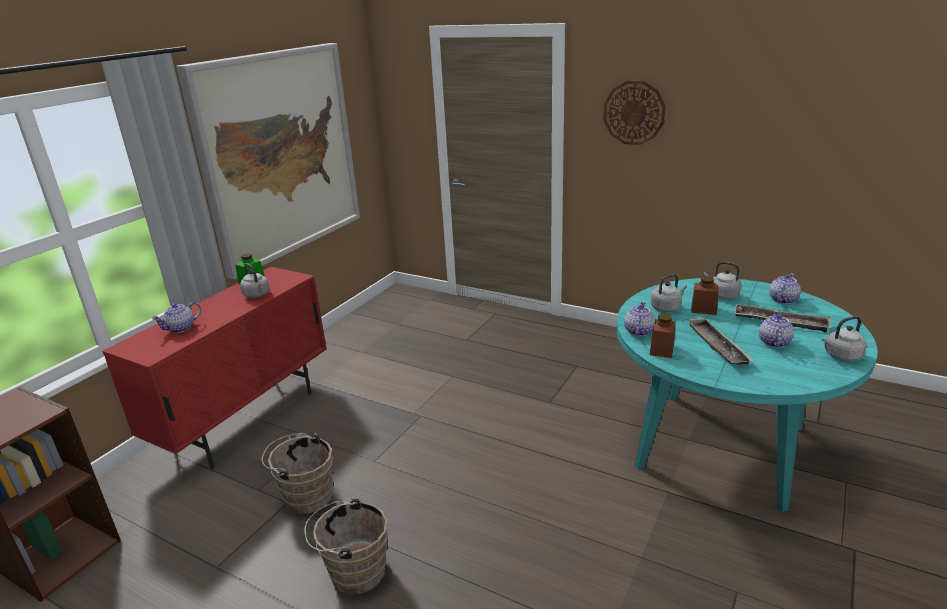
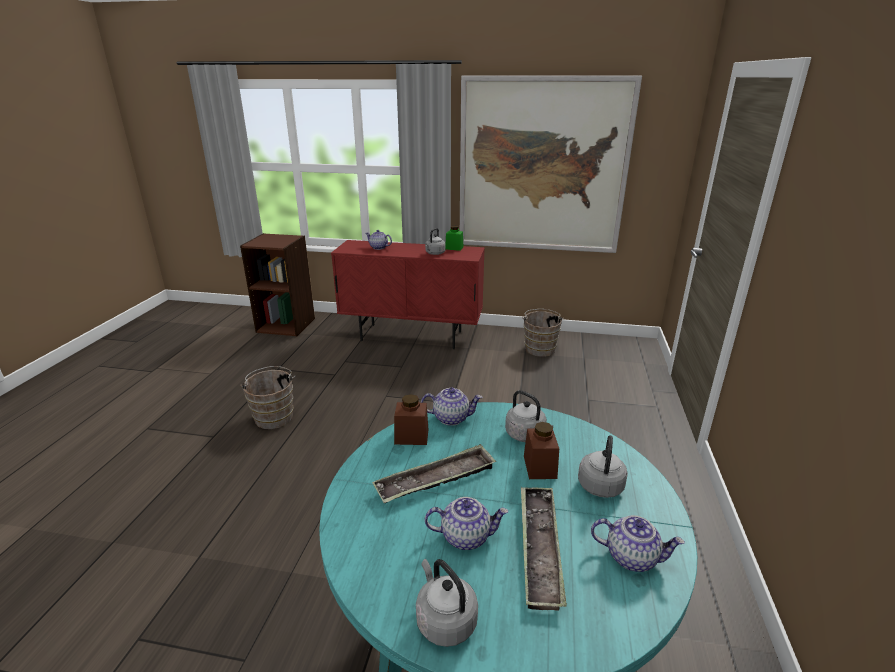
camera: 70 degrees right, 0 degrees up
(305, 495) = (342, 379): brown bucket -> brown bucket (540, 348)
(634, 113) = (817, 210): wall clock -> none

